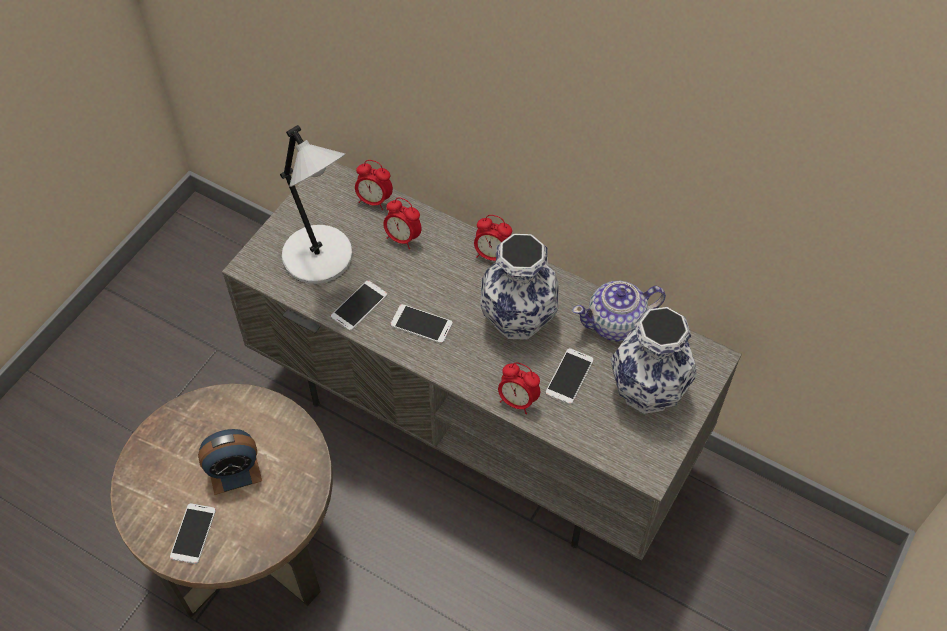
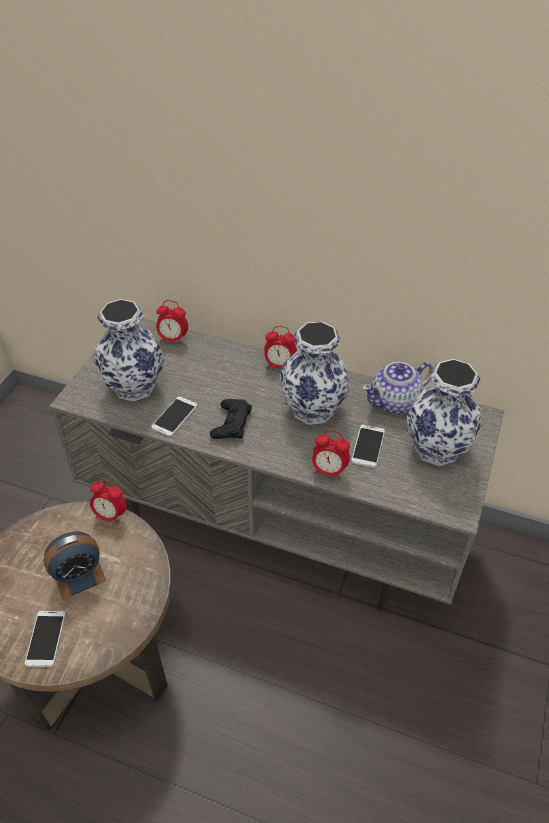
camera: 10 degrees left, 10 degrees down
(320, 258) = (134, 385): grey table lamp -> vase
(402, 238) = (202, 362): alarm clock -> alarm clock (110, 515)
(421, 324) = (231, 423): phone -> black game controller

